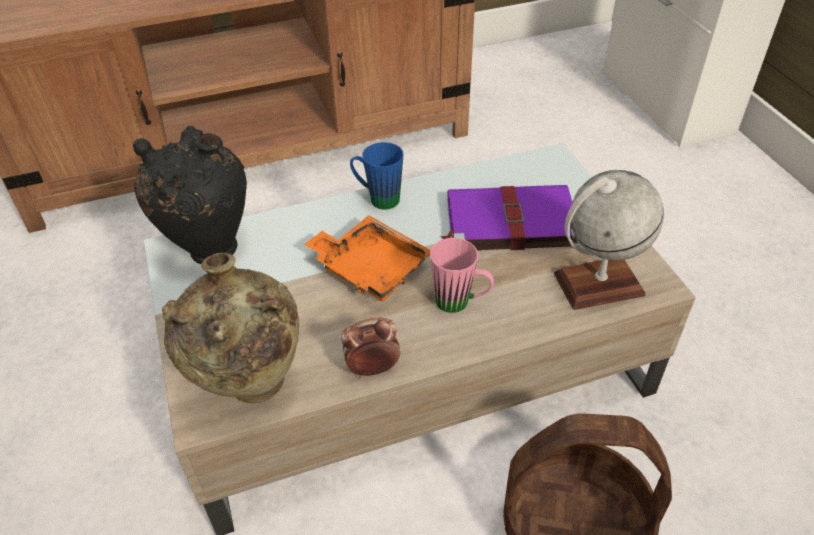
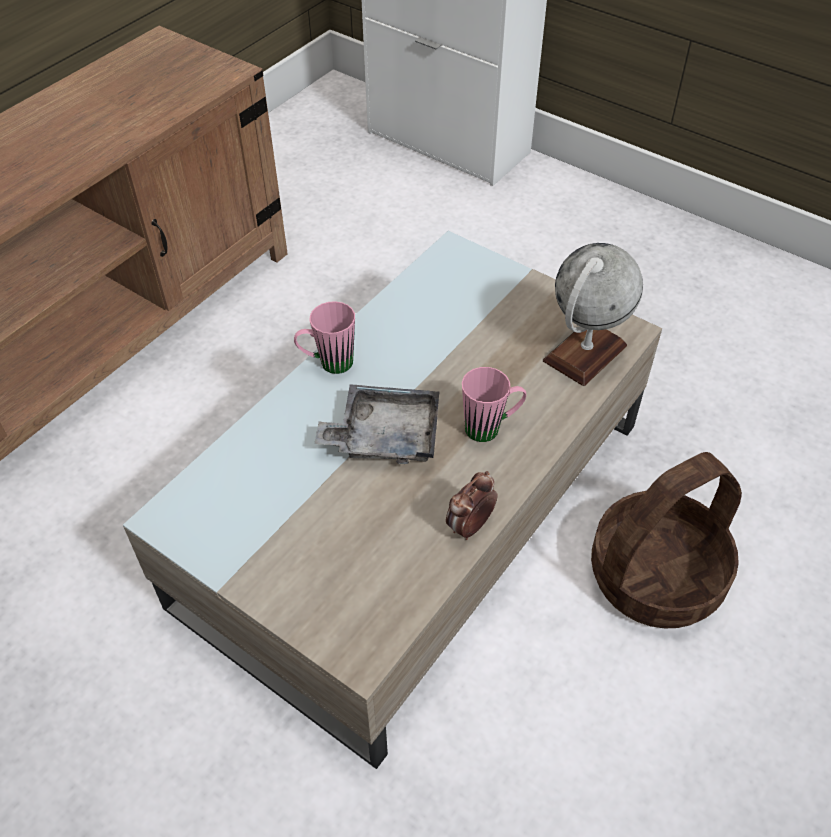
camera: 35 degrees left, 5 degrees up
(209, 247) = (204, 496): black vase -> none
(250, 389) = (381, 605): beige vase -> none
(370, 268) = (384, 435): orange tray -> grey tray
(377, 198) = (328, 364): blue mug -> pink mug
(508, 222) = (467, 331): purple book -> none

